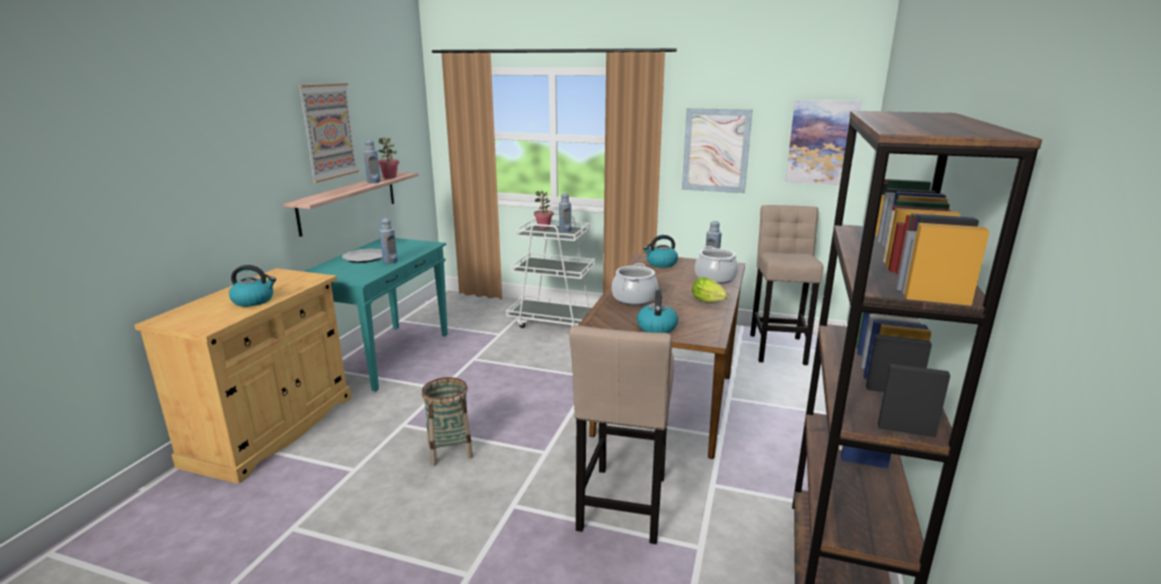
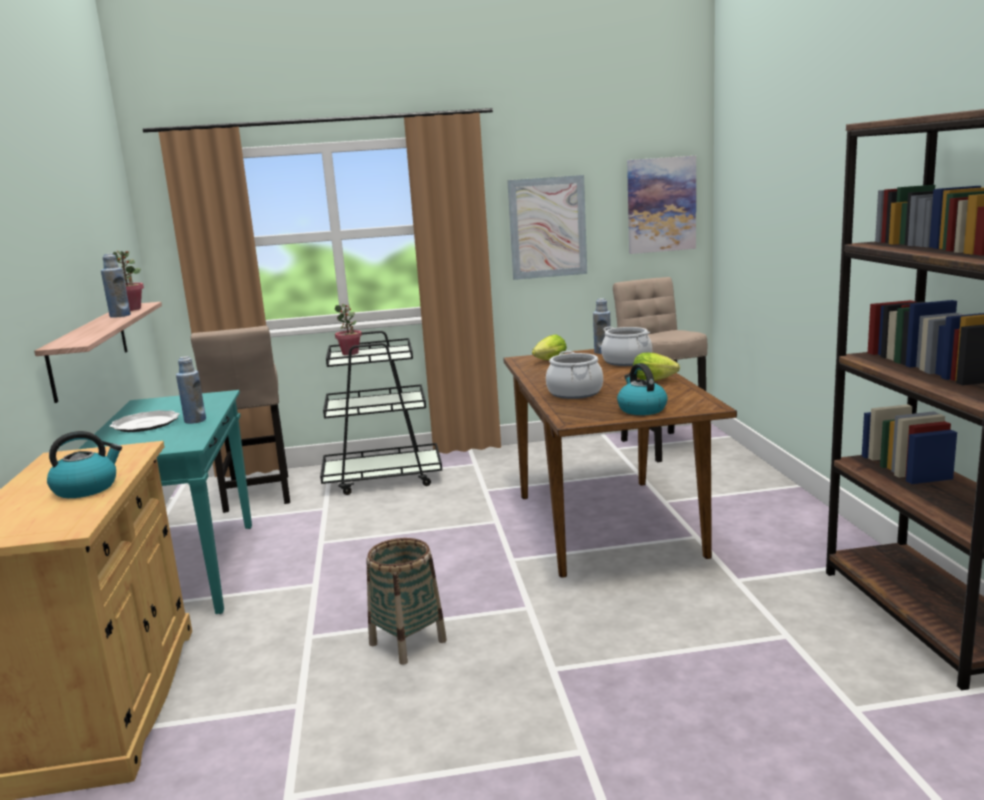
camera: 25 degrees left, 5 degrees down
(328, 131) = (59, 242): picture -> none
(555, 321) = (383, 478): white cart -> black cart
(565, 231) = (384, 352): blue bottle -> none
(622, 508) = (673, 629): beige stool -> beige stool (258, 495)
(661, 264) = (548, 361): kettle -> lettuce

